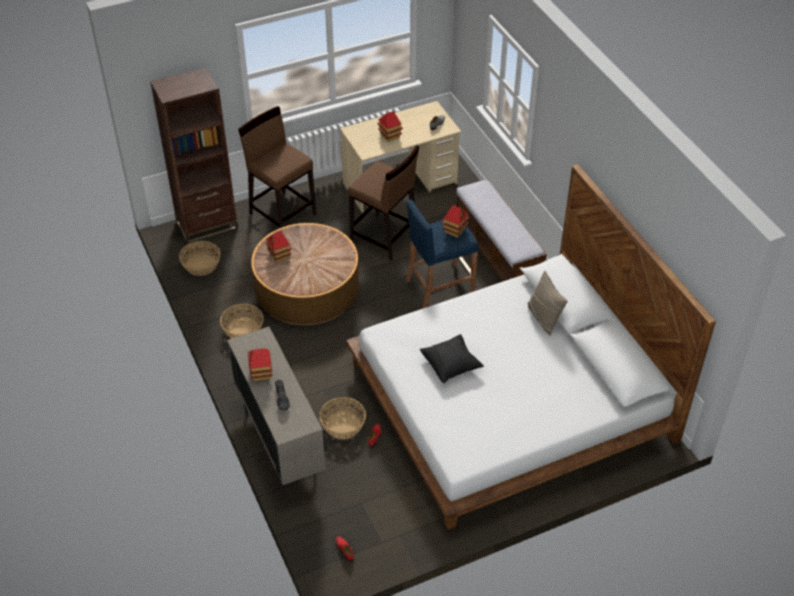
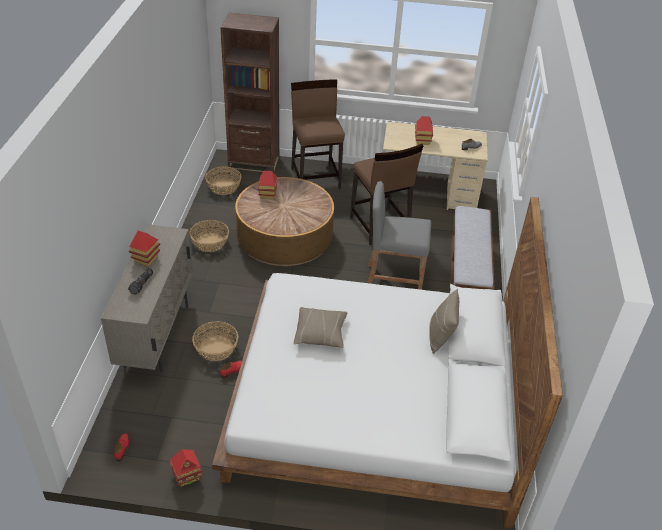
camera: 30 degrees right, 5 degrees down
(439, 285) = (393, 281): blue stool -> grey stool
(451, 364) = (320, 334): black pillow -> beige pillow
(455, 230) = (415, 229): toy house -> toy house (187, 476)

